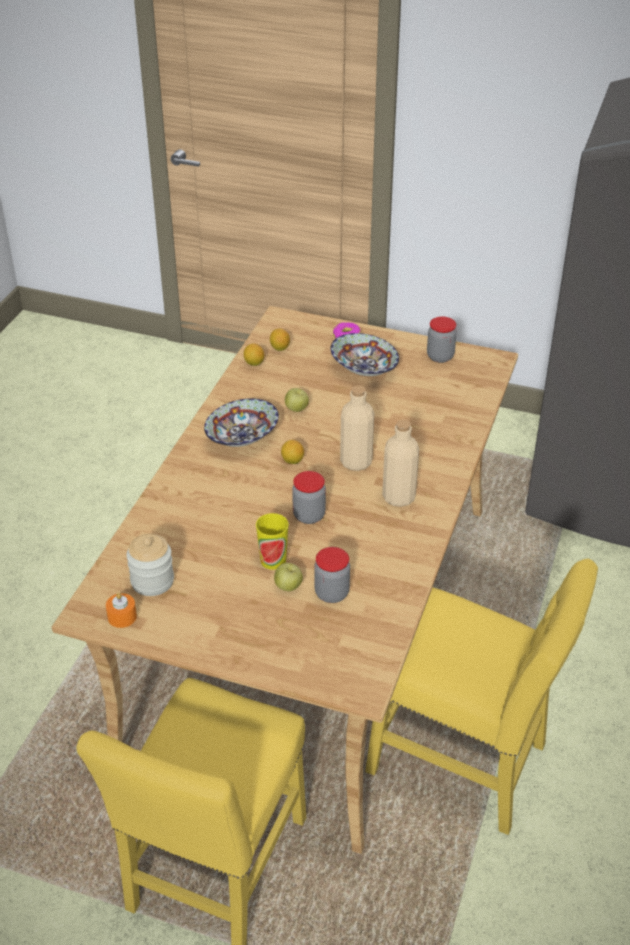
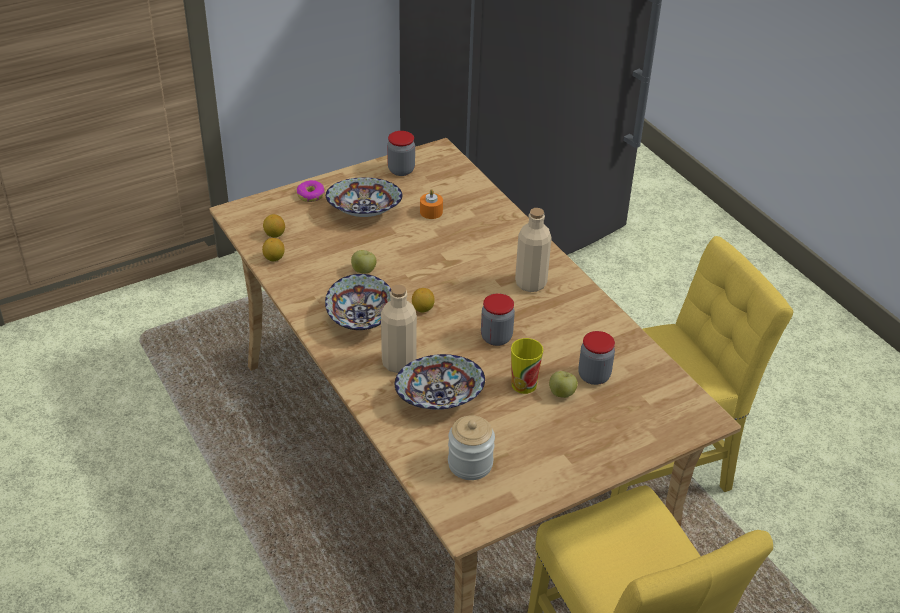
camera: 50 degrees left, 0 degrees up
(122, 617) = (492, 504): orange candle -> orange candle (431, 212)
(204, 525) = (439, 398): none -> bowl
(356, 462) = (466, 279): beige bottle -> beige bottle (399, 363)

